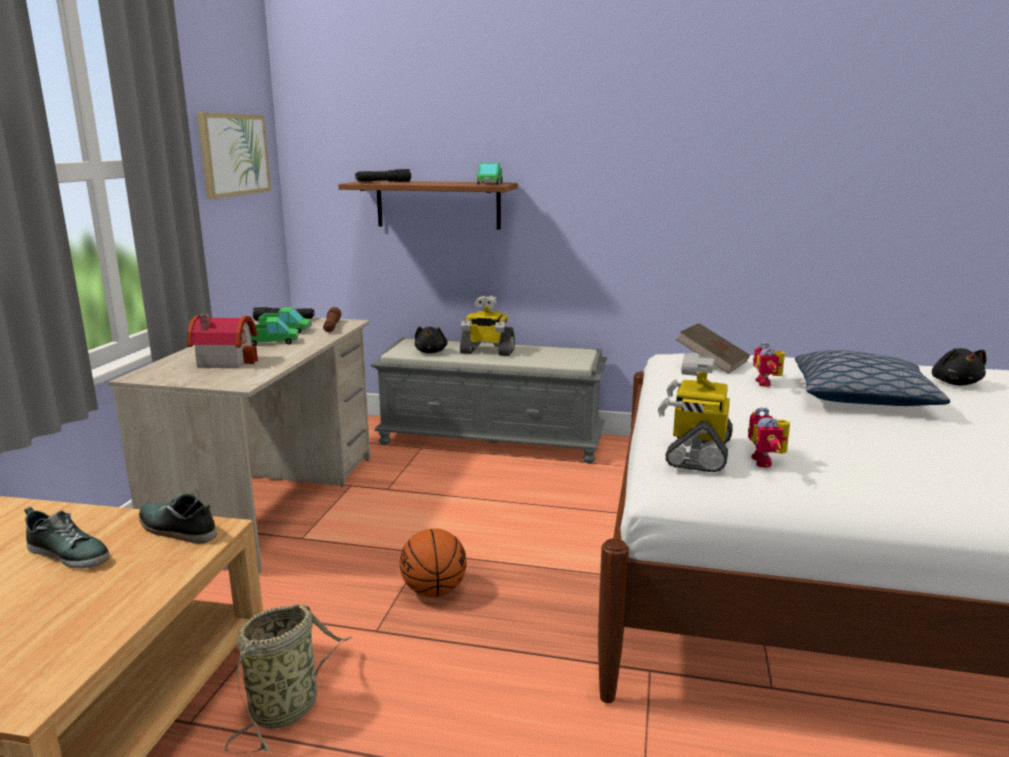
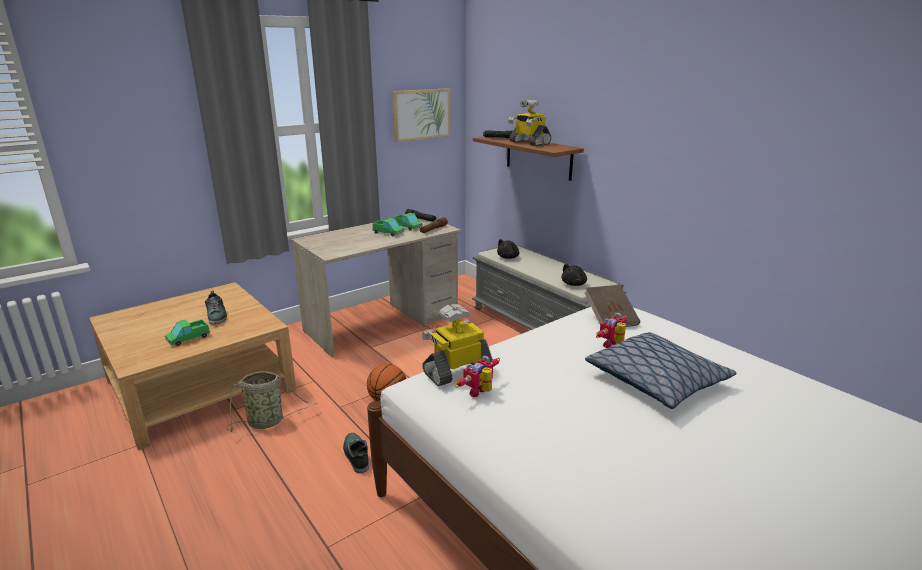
camera: 40 degrees right, 5 degrees up
(176, 529) = (259, 319): shoe -> shoe (356, 455)
(225, 360) = (349, 239): toy house -> none
(487, 352) = (541, 266): toy robot -> toy robot (528, 143)
(490, 183) = (558, 147): toy truck -> toy truck (188, 338)
(955, 383) = (777, 401): black plush toy -> black plush toy (574, 284)

